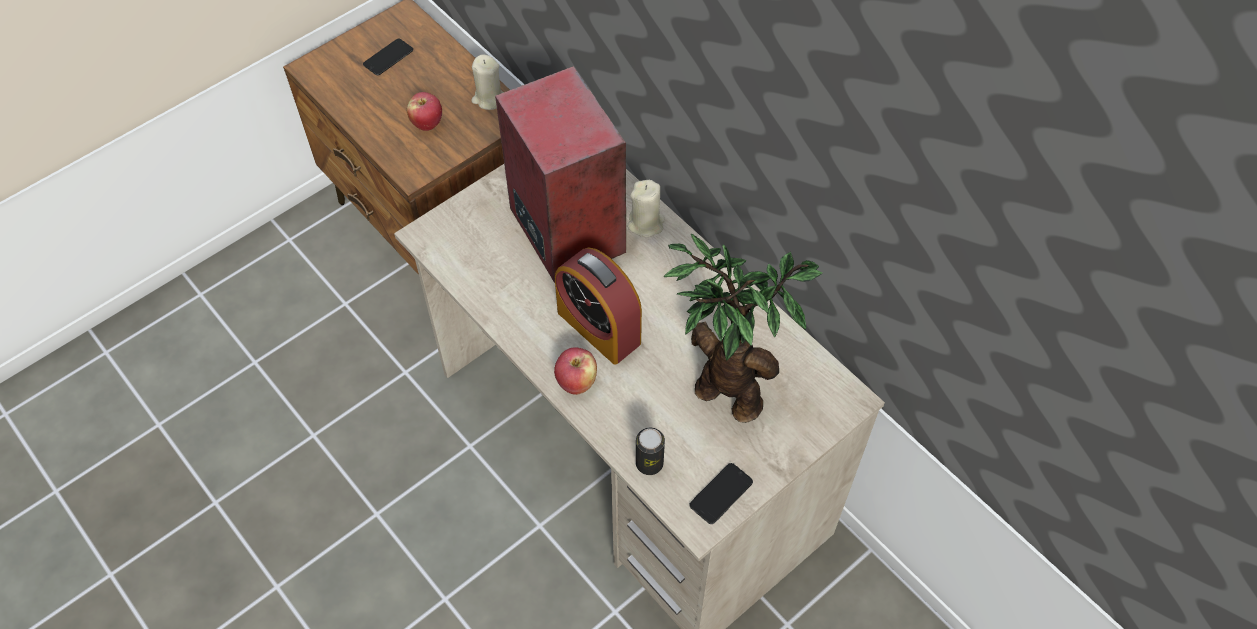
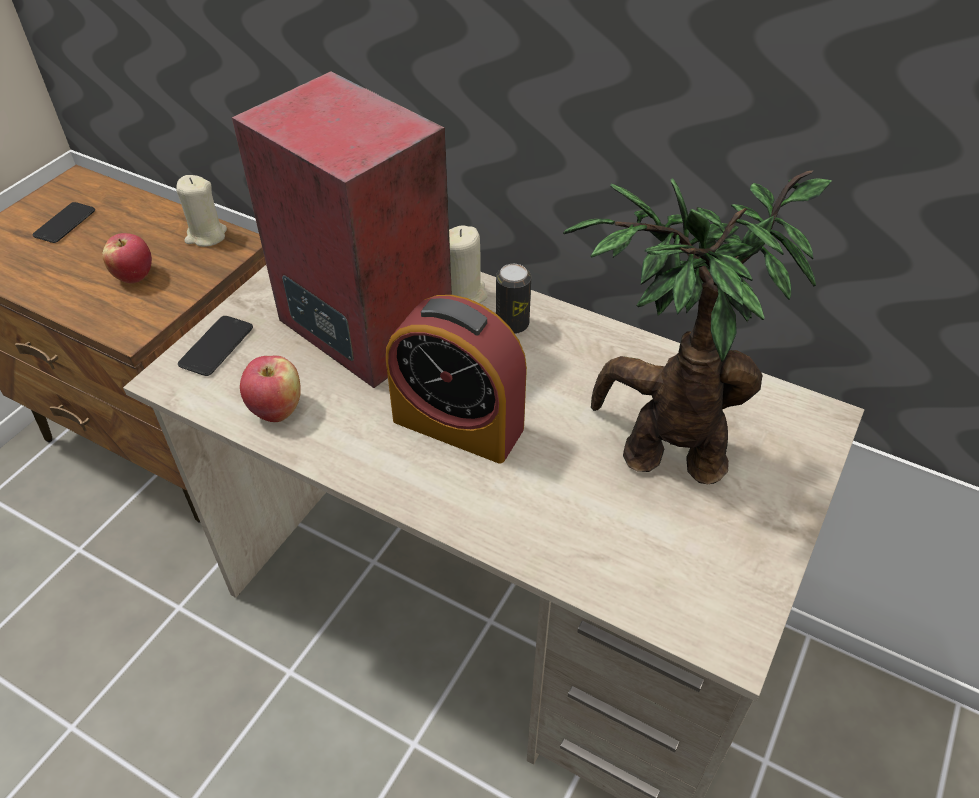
camera: 20 degrees left, 10 degrees down
(576, 382) = (458, 501): apple -> apple (276, 409)
(649, 463) = (614, 579): can -> can (512, 324)
(721, 494) = (736, 589): phone -> phone (216, 346)

